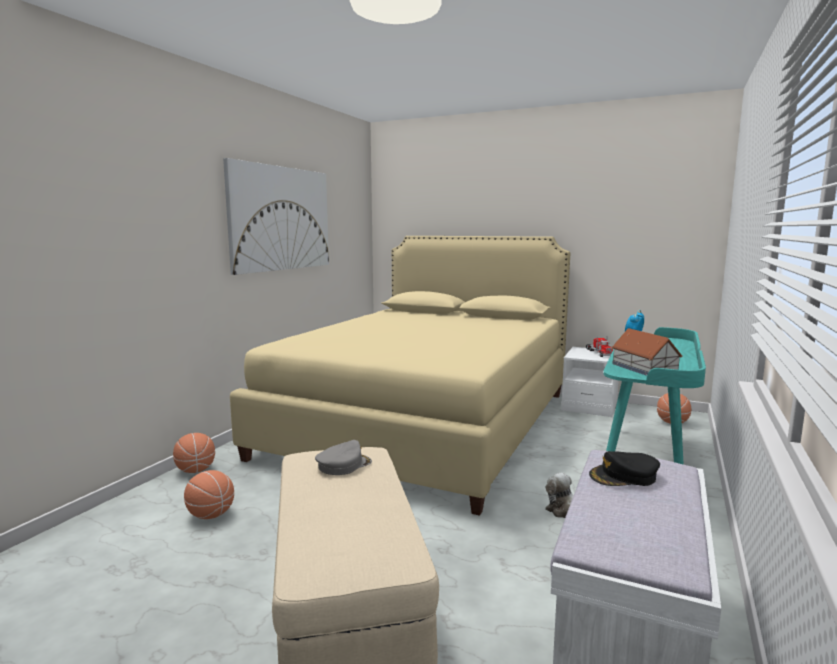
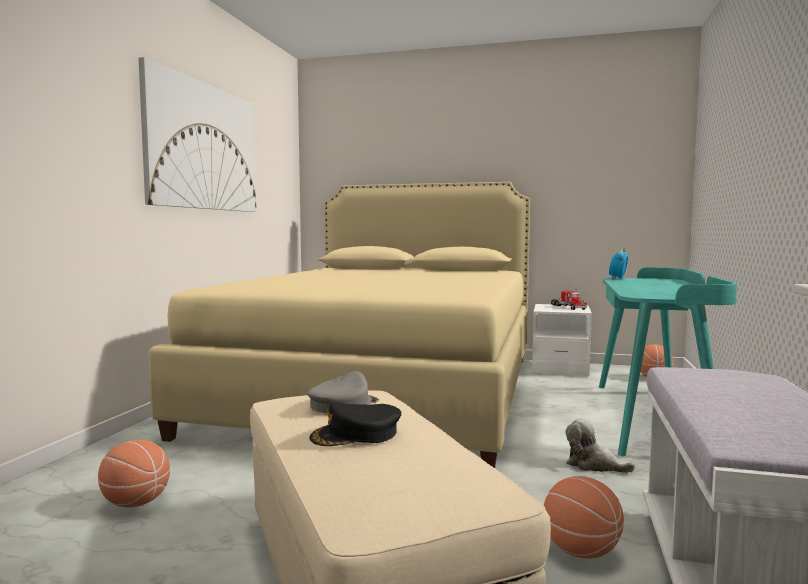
camera: 10 degrees left, 5 degrees down
(195, 470) = (100, 455): basketball -> basketball (581, 552)
(624, 476) = (716, 383): black cap -> black cap (356, 435)
(644, 368) = (661, 293): toy house -> none

